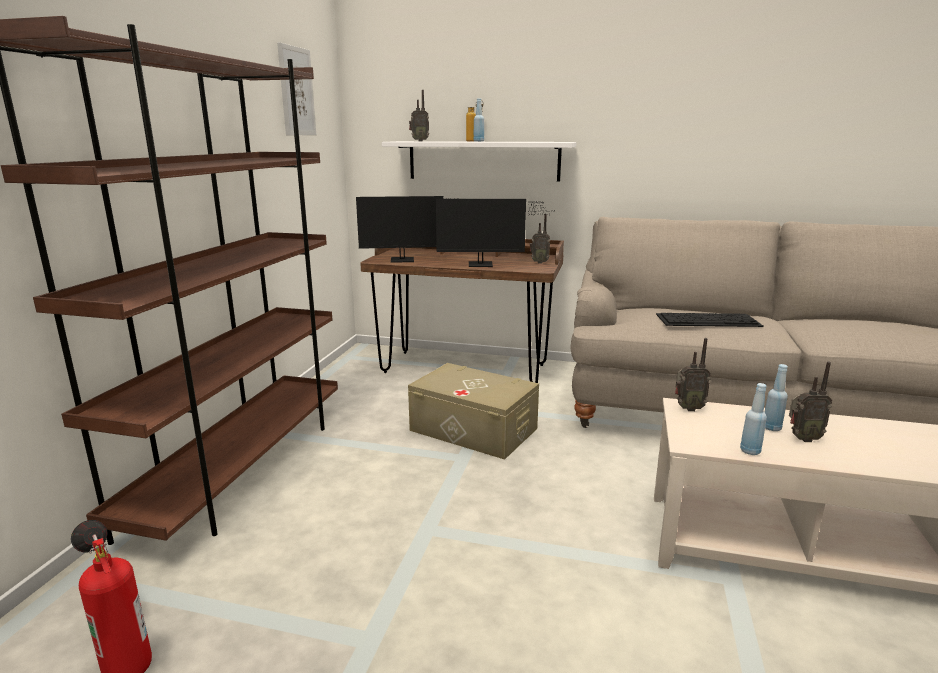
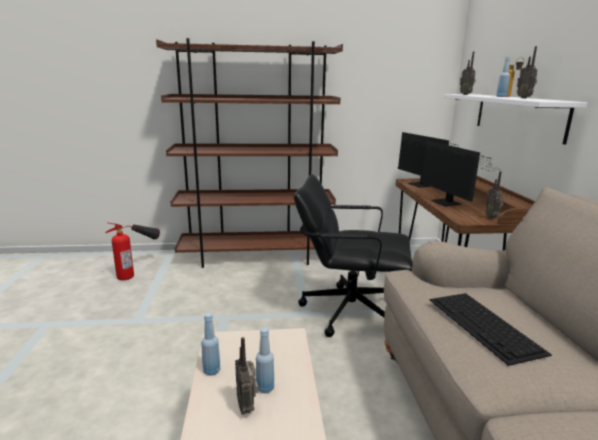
camera: 70 degrees right, 0 degrees up
(296, 91) = (395, 58): picture -> none
(473, 429) = (348, 310): beige storage box -> black office chair
(687, 408) = (286, 340): radio -> radio (524, 98)

